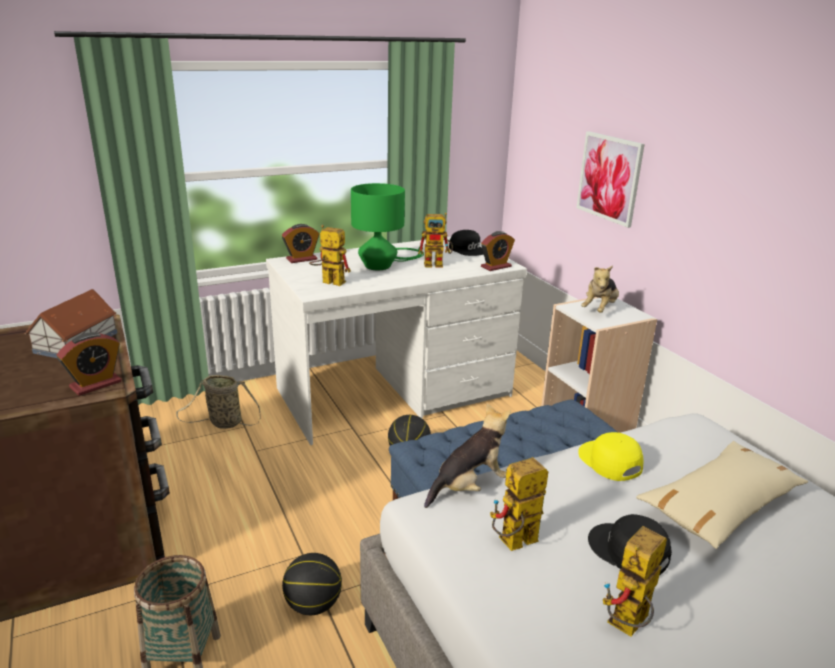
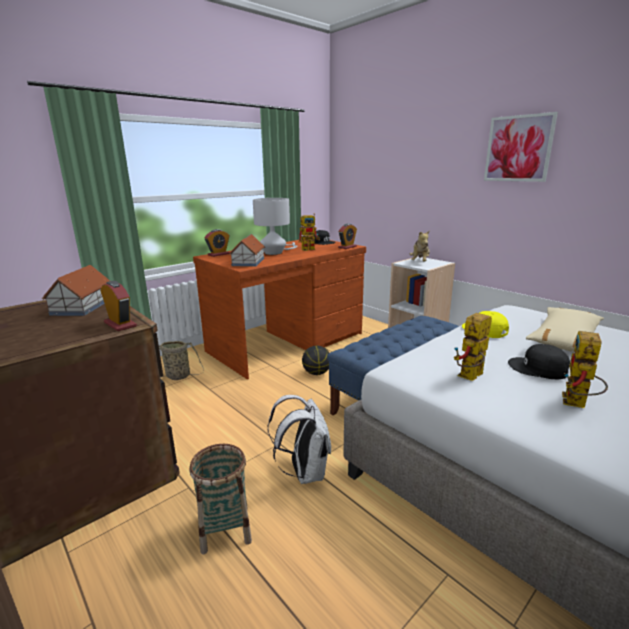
camera: 15 degrees left, 5 degrees down
(95, 384) = (120, 324): alarm clock -> alarm clock turned 75 degrees counterclockwise
(313, 604) = (304, 471): basketball -> white backpack
(328, 282) = (248, 262): toy robot -> toy house
(388, 261) = (278, 250): green table lamp -> grey table lamp
(395, 393) = (287, 342): white desk -> brown desk
(469, 487) = (414, 355): plush toy -> none
(609, 178) = (408, 185): picture -> picture (518, 148)

